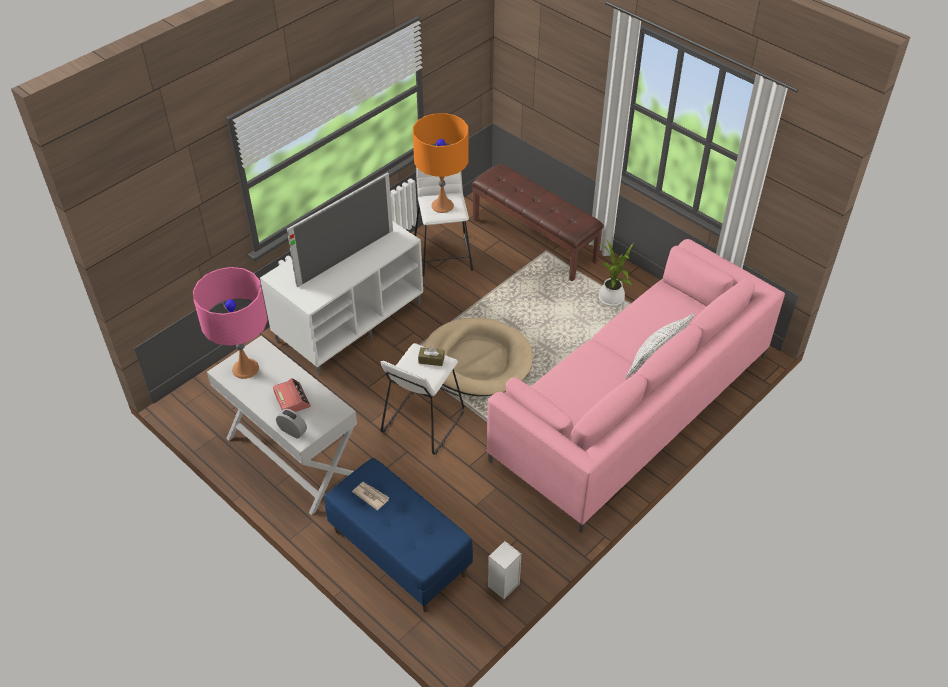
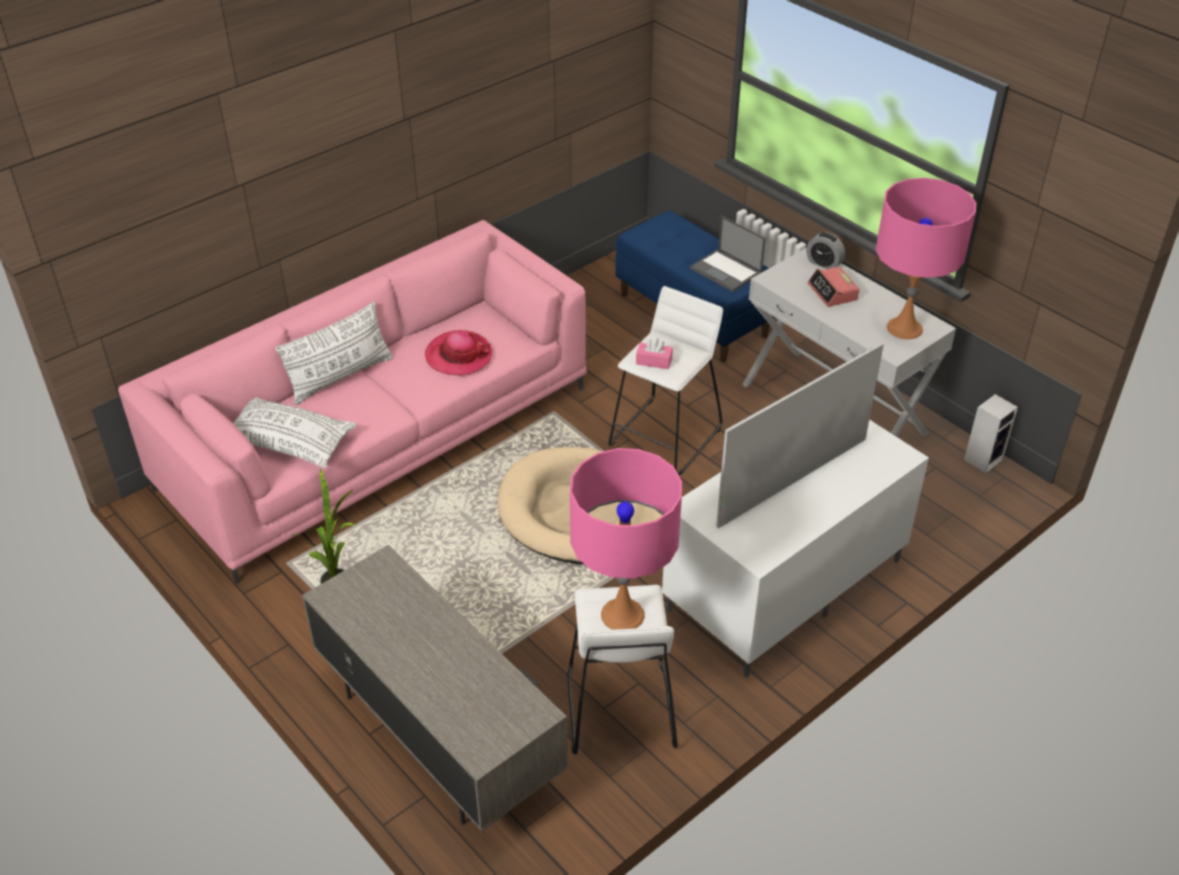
camera: 175 degrees left, 5 degrees down
(370, 496) = (726, 271): newspaper -> laptop
(431, 360) = (654, 361): brown tissue box -> pink tissue box
(442, 205) = (622, 614): orange table lamp -> pink table lamp
(503, 586) = (584, 284): speaker -> speaker (983, 458)
(535, 240) = (437, 733): brown bench -> grey tv stand
(577, 380) = (458, 356): none -> hat
(665, 306) = (290, 442): none -> white pillow

